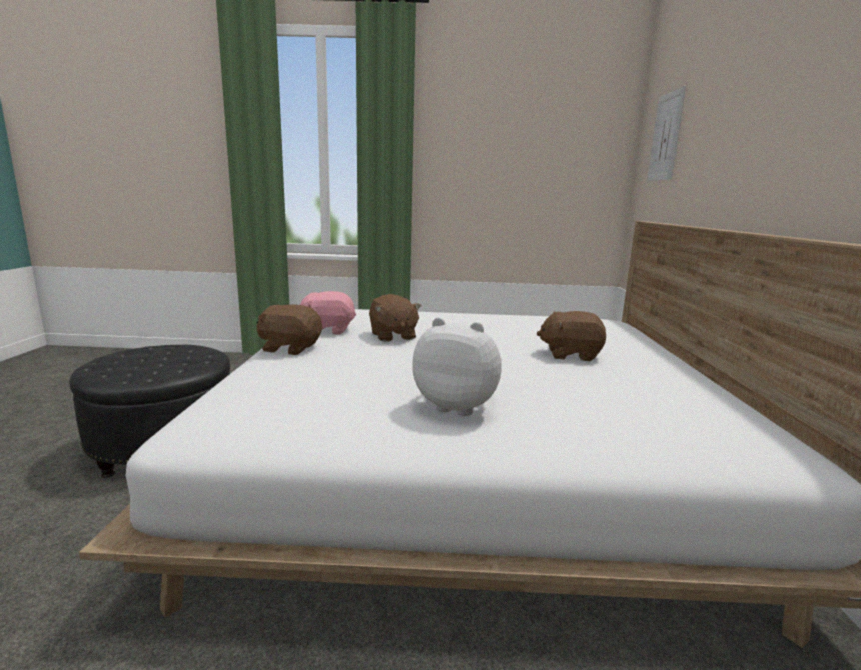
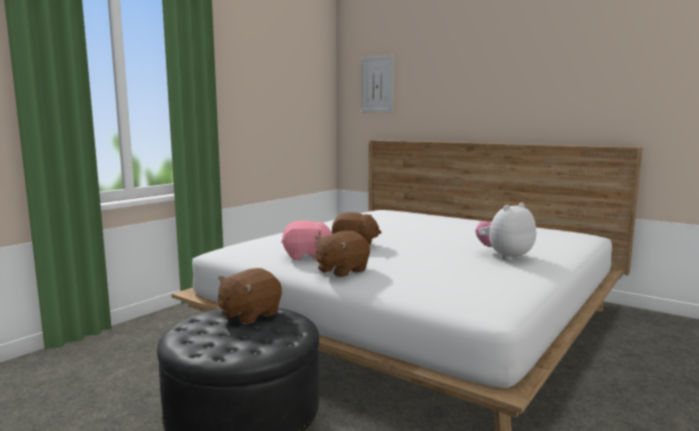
camera: 55 degrees left, 5 degrees down
(327, 330) = (307, 256): pink plush toy -> pink plush toy turned 120 degrees counterclockwise
(570, 354) = (445, 227): brown plush toy -> brown plush toy (249, 314)

